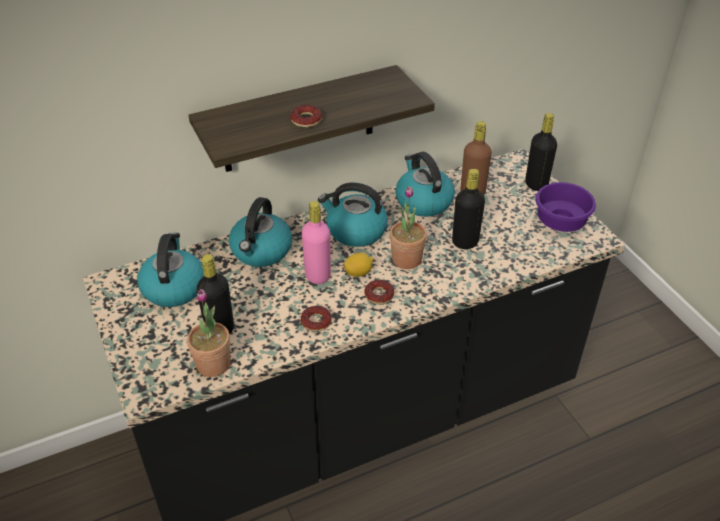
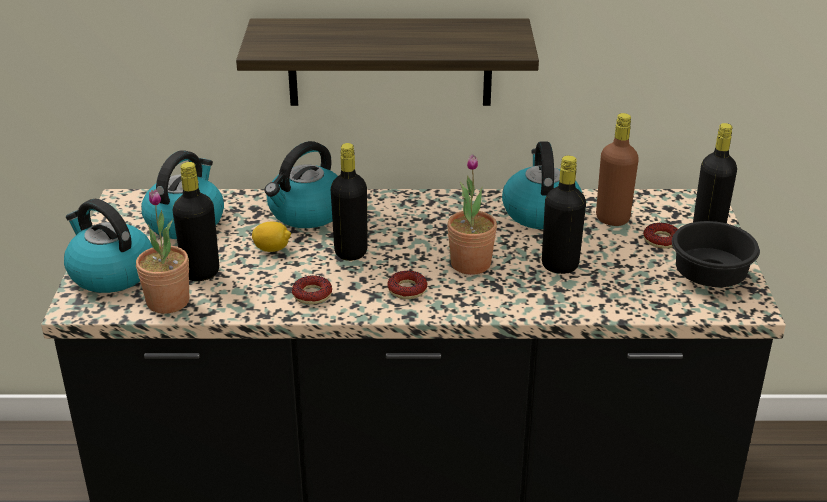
camera: 25 degrees right, 10 degrees down
(306, 120) = (370, 46): donut -> donut (661, 240)
(318, 275) = (351, 252): pink bottle -> black bottle
(355, 231) = (431, 221): kettle -> kettle (110, 273)
(358, 272) = (401, 262): lemon -> lemon (272, 249)
(559, 221) = (708, 275): purple bowl -> black bowl

